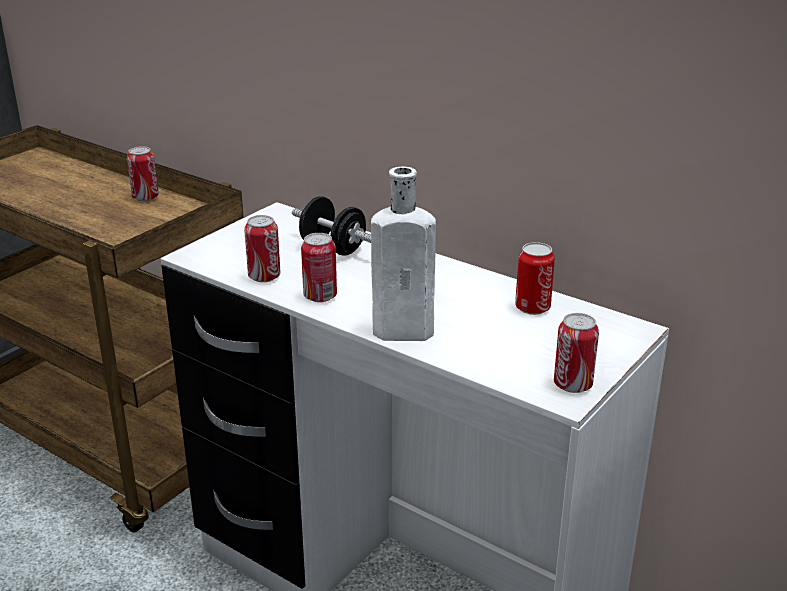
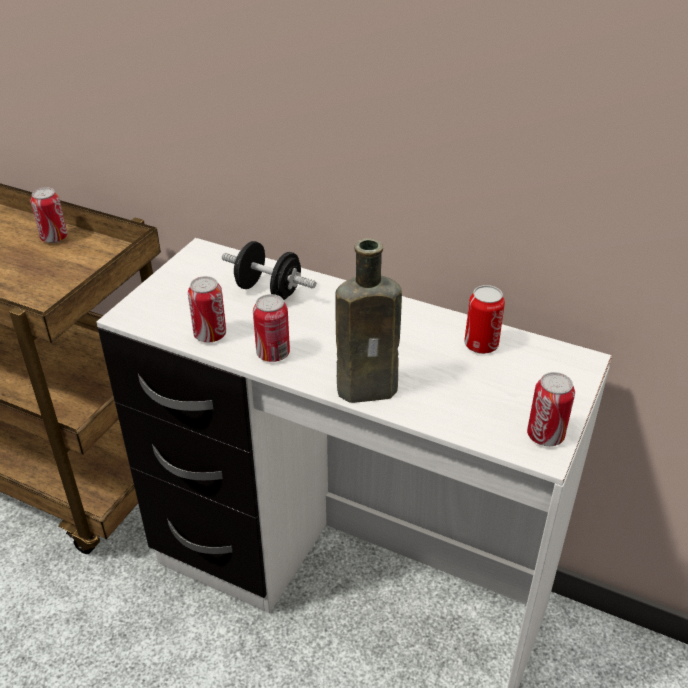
camera: 10 degrees left, 10 degrees up
(408, 331) = (371, 388): white bottle -> brown bottle

